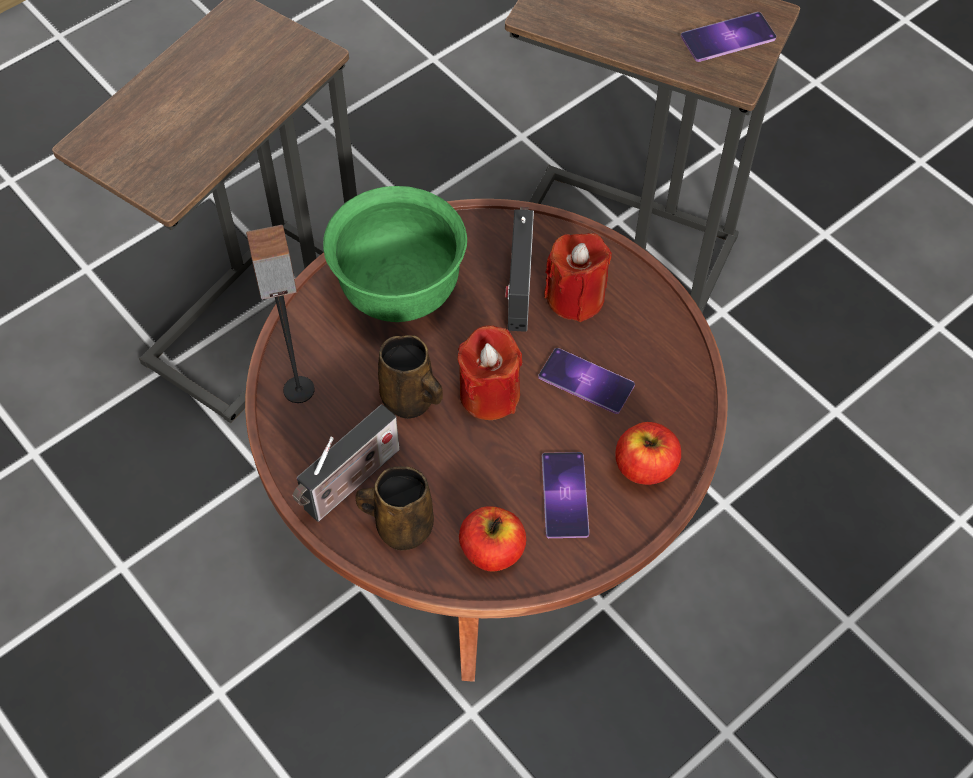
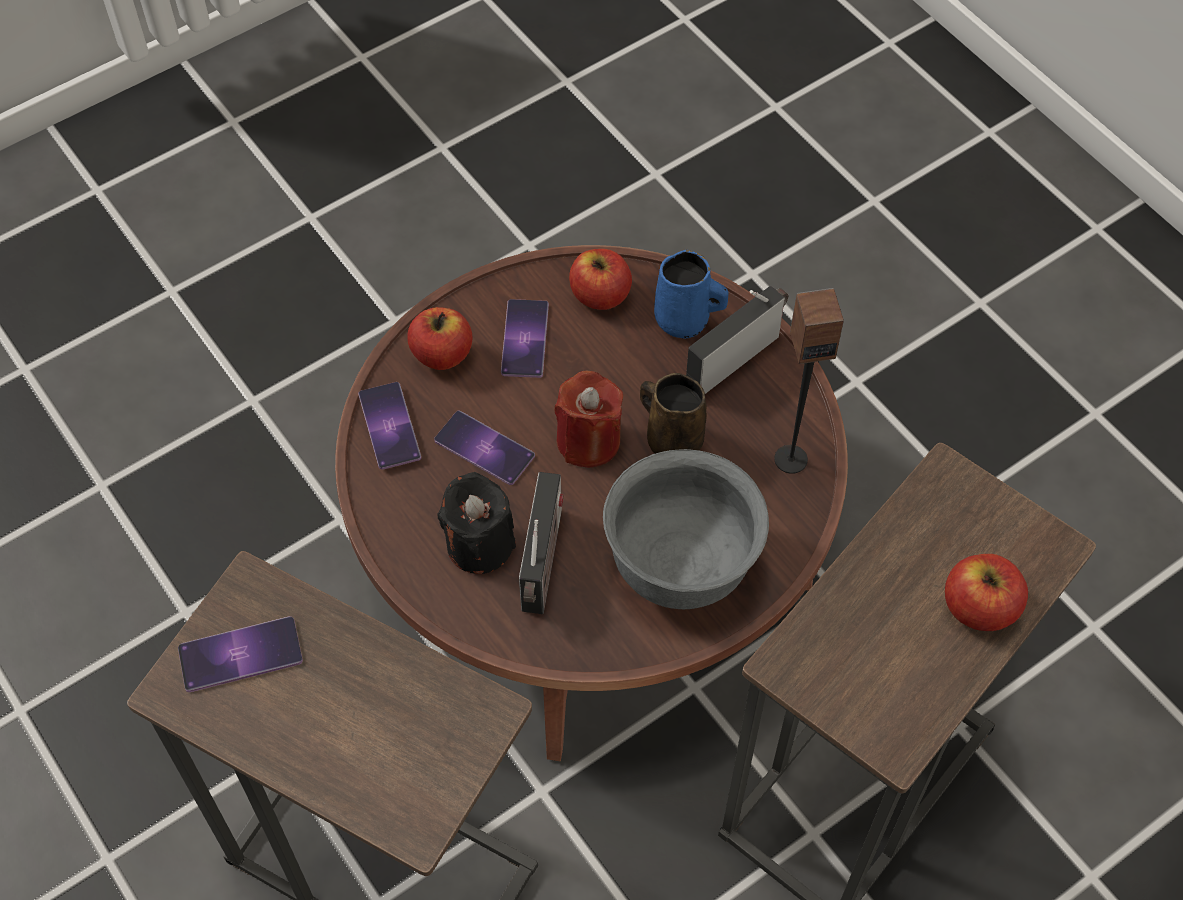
camera: 175 degrees left, 0 degrees up
(159, 98) = (979, 607): none -> apple
(399, 291) = (681, 566): green bowl -> grey bowl
(401, 527) = (685, 321): brown mug -> blue mug
(575, 297) = (479, 544): red candle -> black candle
(679, 390) = (389, 426): none -> phone

